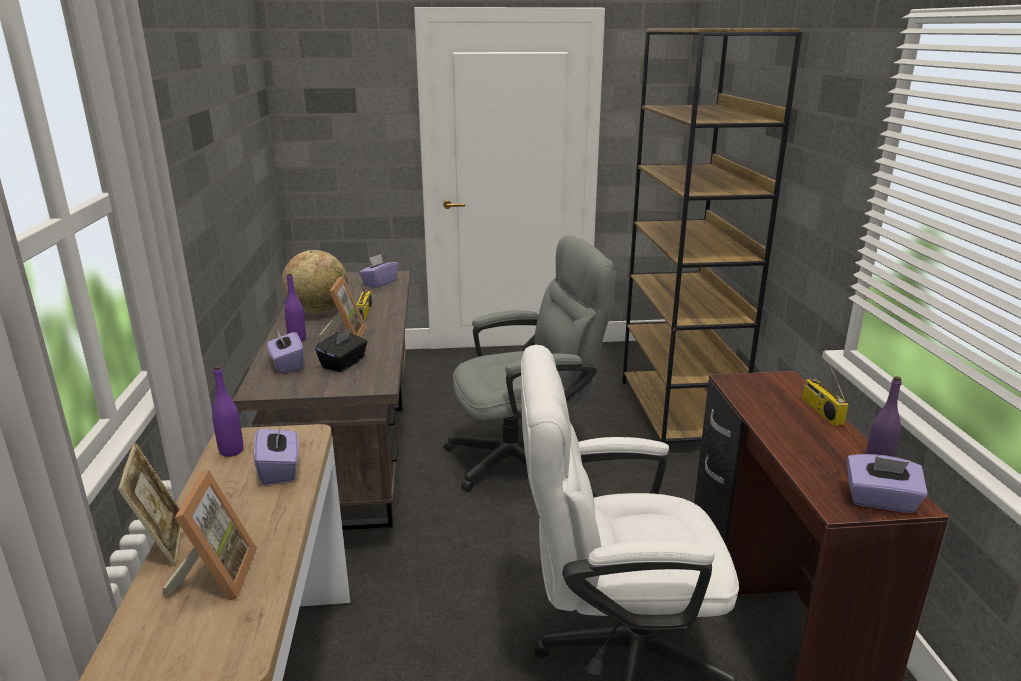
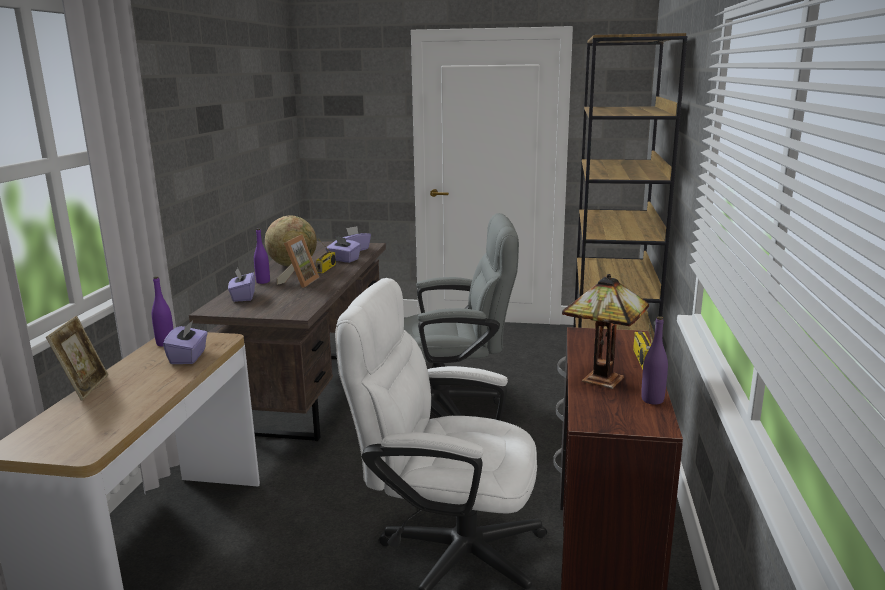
camera: 15 degrees right, 5 degrees down
(216, 575) = (103, 409): picture frame -> none
(344, 363) = (284, 299): black tissue box -> none
(801, 445) = (599, 380): none -> table lamp
(880, 501) = (630, 422): purple tissue box -> purple tissue box (343, 260)

